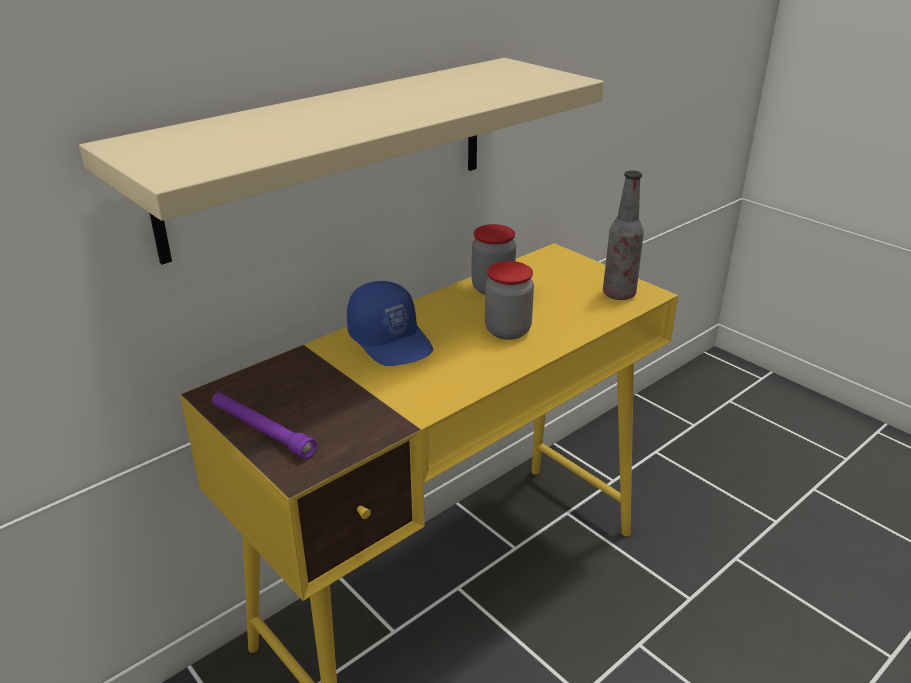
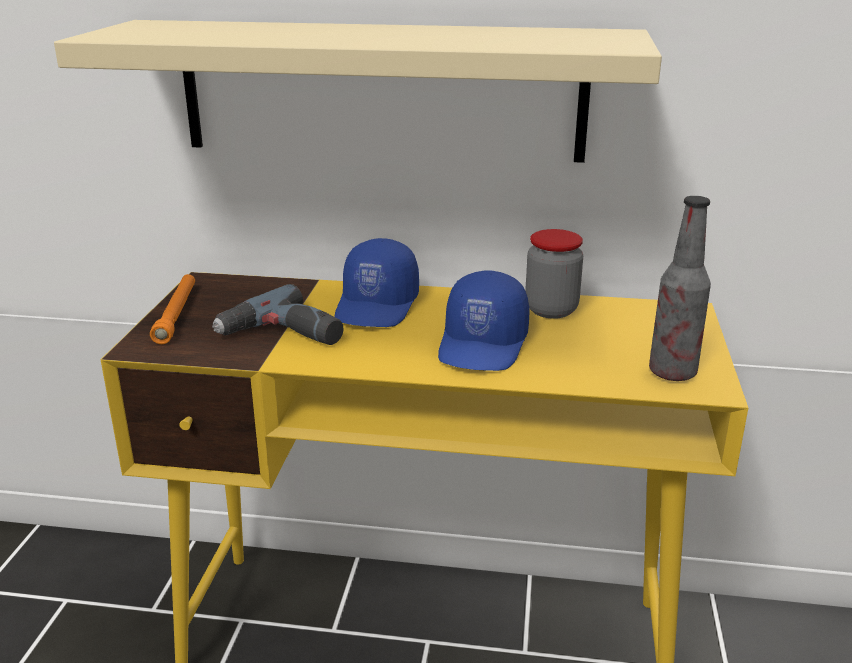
camera: 50 degrees right, 5 degrees down
(262, 431) = (176, 314): purple flashlight -> orange flashlight
(379, 397) = (282, 336): none -> power drill
(507, 330) = (484, 345): jar -> blue cap

